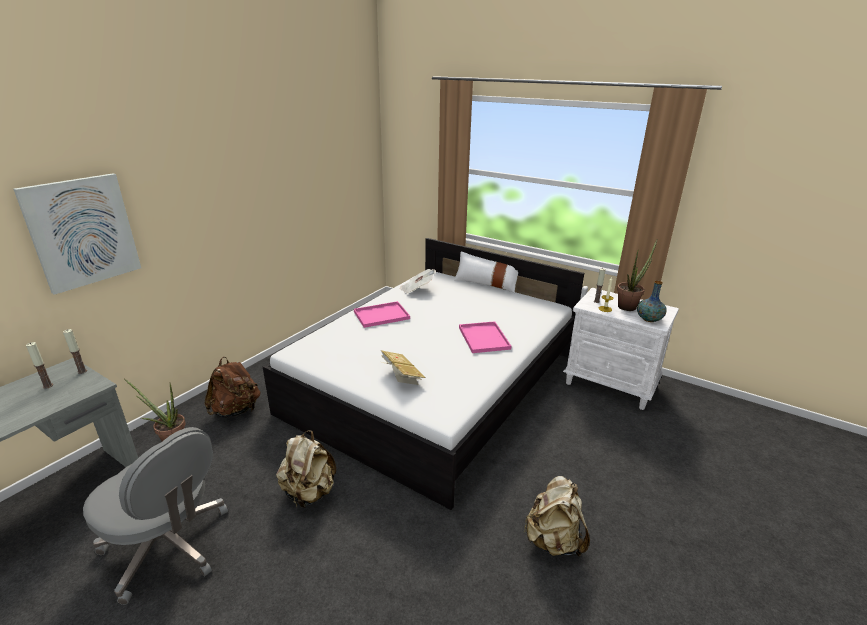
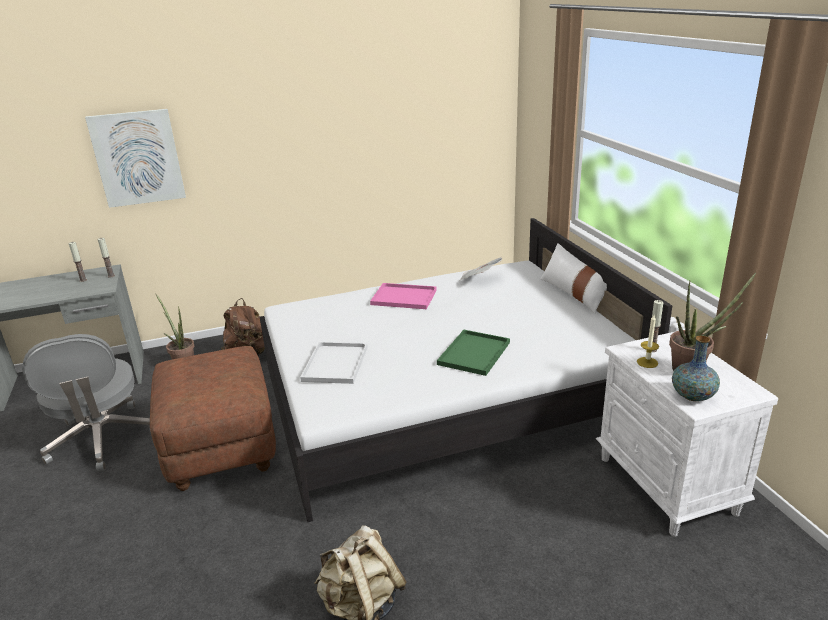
camera: 40 degrees right, 0 degrees up
(309, 493) = (221, 447): beige backpack -> brown ottoman
(401, 377) = (335, 363): book -> white tray
(483, 337) = (474, 352): pink tray -> green tray

